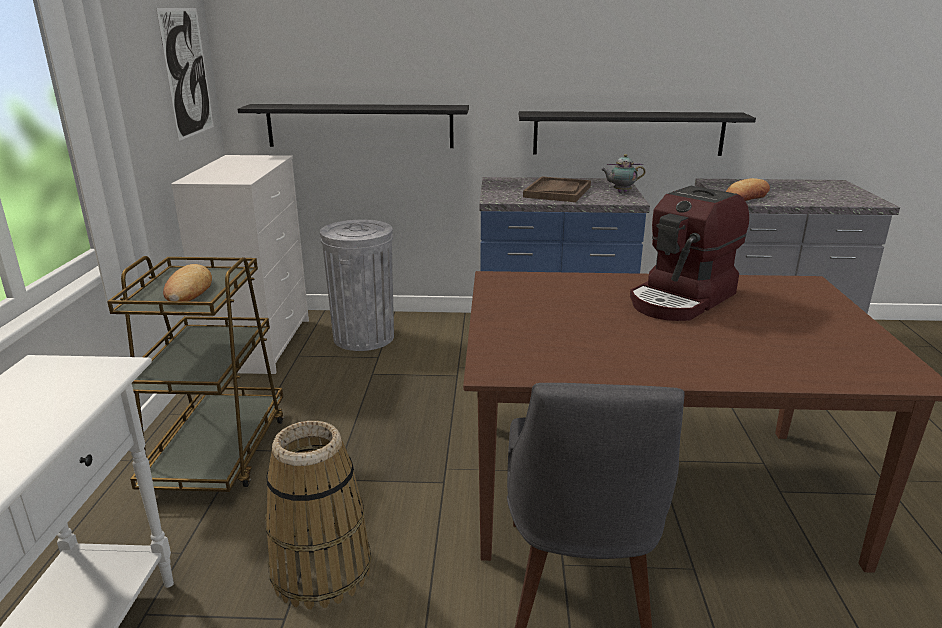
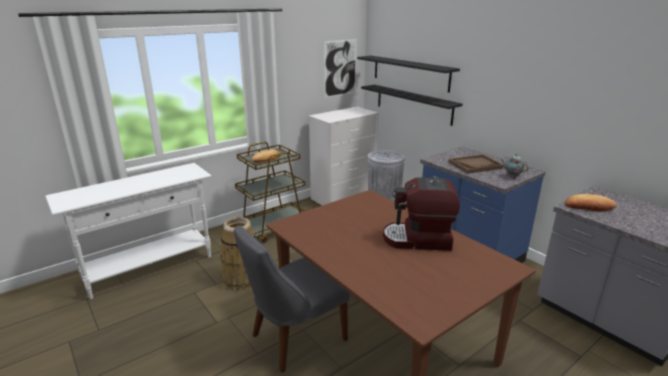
camera: 50 degrees right, 0 degrees up
(628, 133) = (551, 141): black shelf -> black shelf (410, 73)

